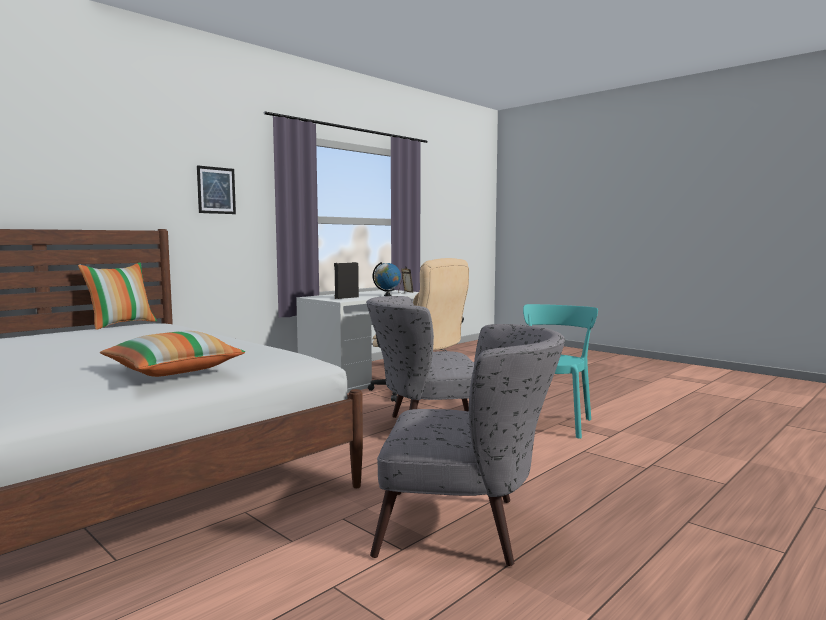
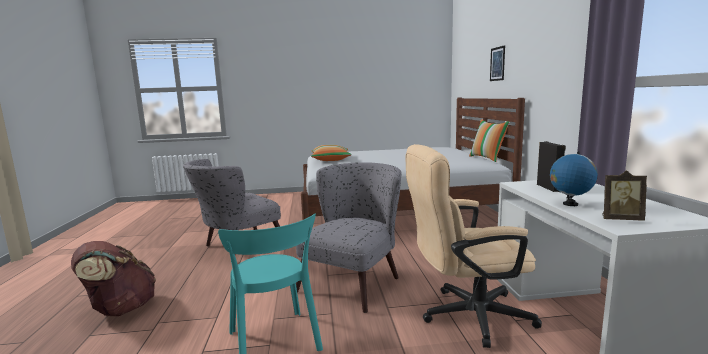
camera: 130 degrees right, 5 degrees up
(216, 190) = (558, 60): picture -> picture (497, 64)
(696, 499) = (120, 309): none -> brown backpack

